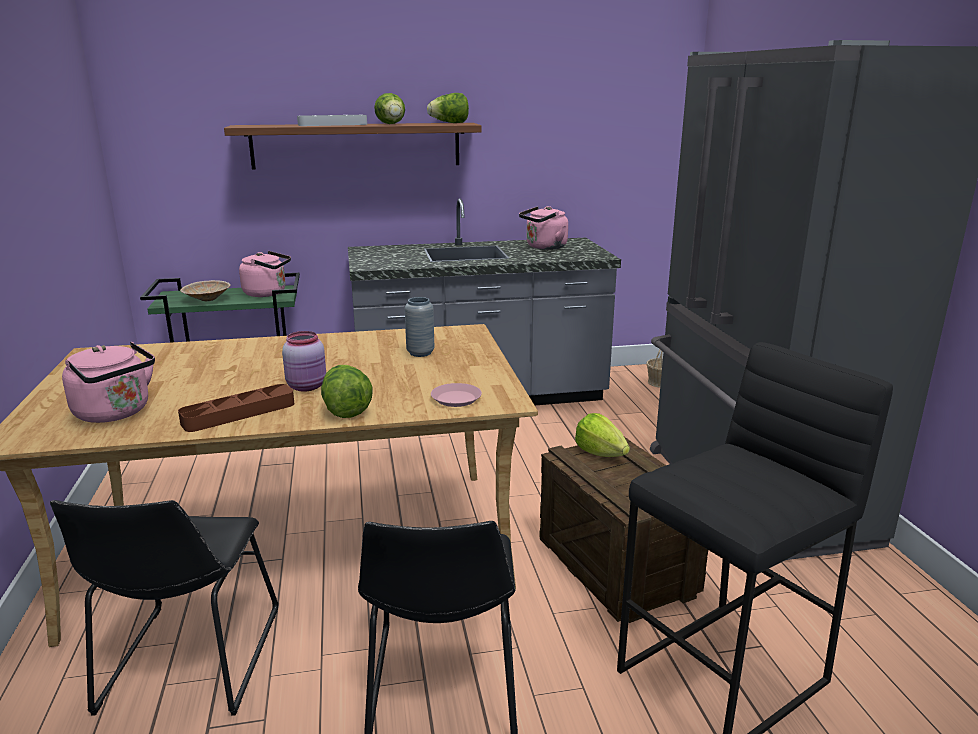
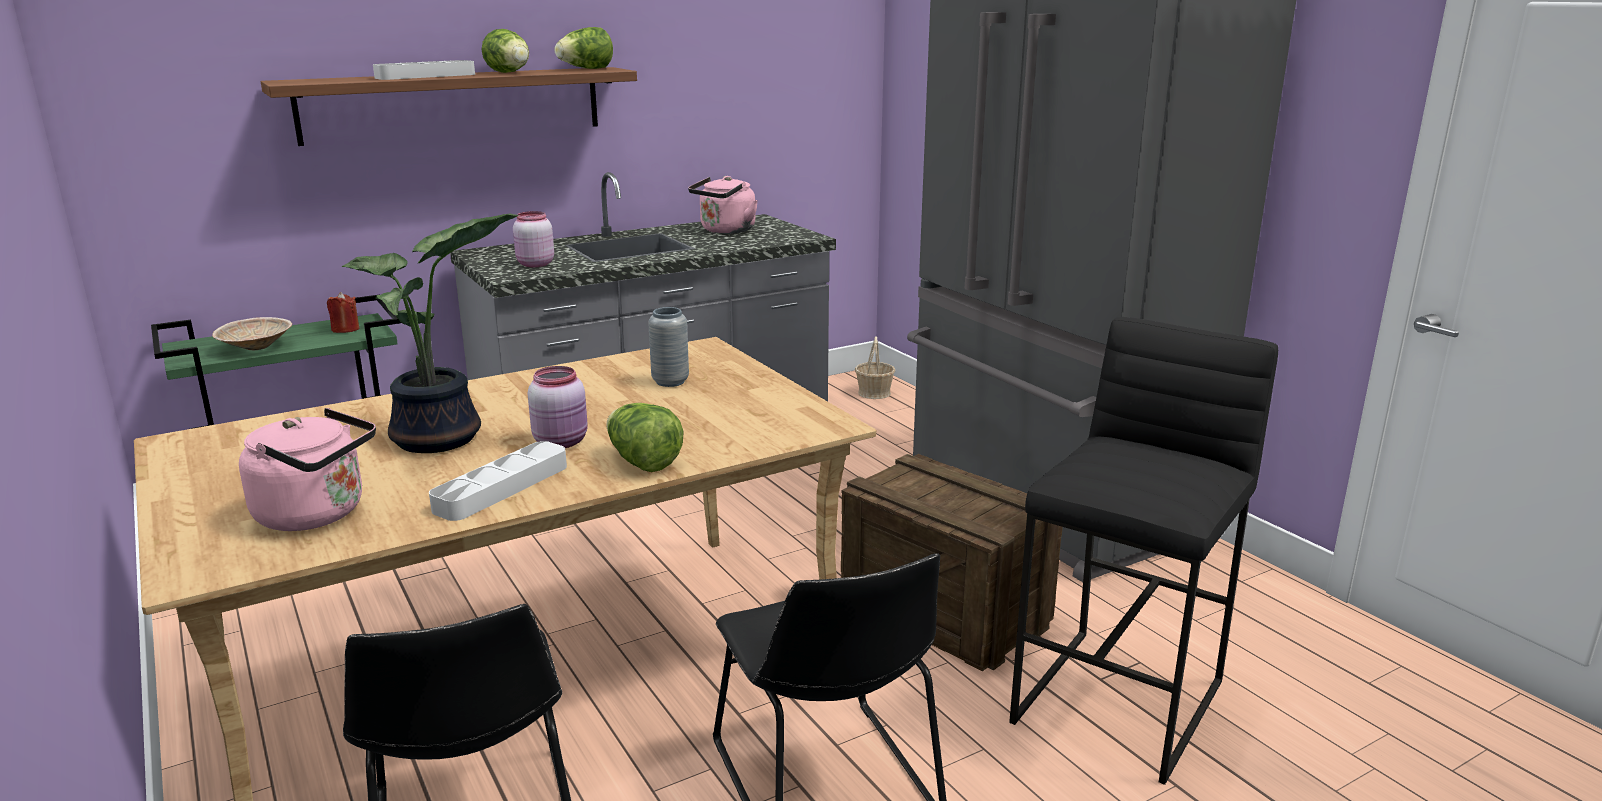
camera: 20 degrees left, 0 degrees up
(235, 374) = (441, 440): none -> potted plant
(239, 413) = (502, 487): brown tray -> grey tray
(268, 293) = (345, 329): pink kettle -> red candle
(389, 260) = (534, 264): none -> pink jar
(456, 399) = (769, 430): pink plate -> none
(600, 453) = (909, 478): lettuce -> none

